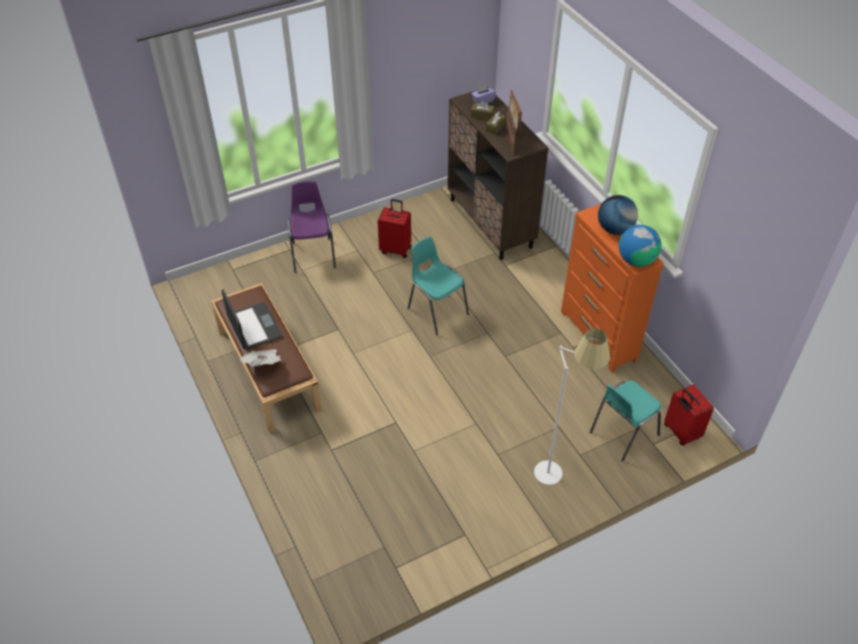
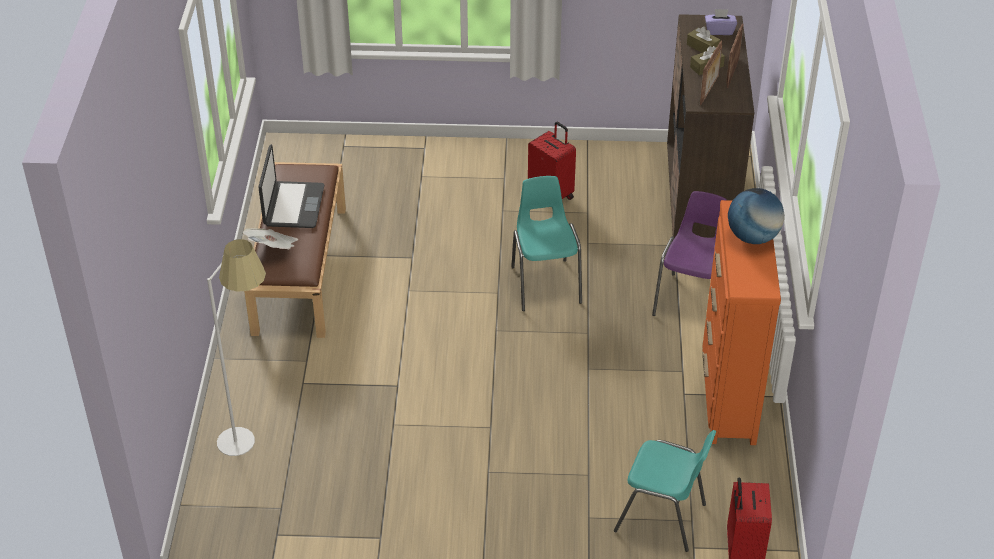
camera: 30 degrees right, 5 degrees down
(313, 254) = (448, 163): purple chair -> purple chair (691, 300)
(559, 467) = (550, 519): white floor lamp -> white floor lamp (253, 442)
(622, 434) = (662, 518): turquoise chair -> turquoise chair turned 150 degrees counterclockwise
(636, 260) = (747, 282): globe -> none

